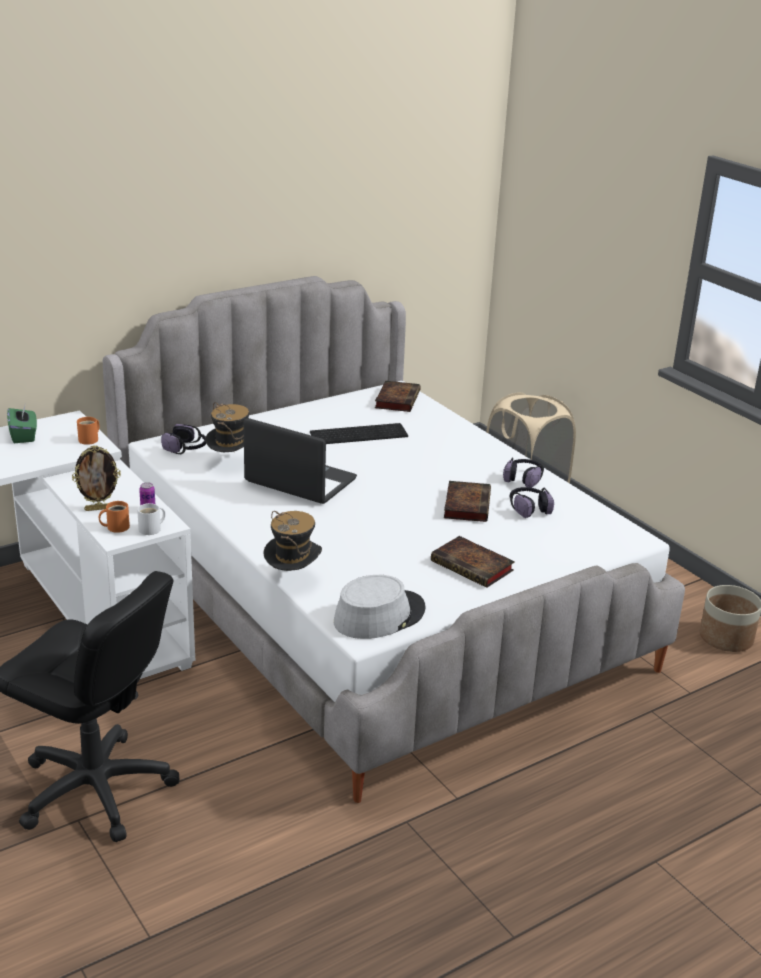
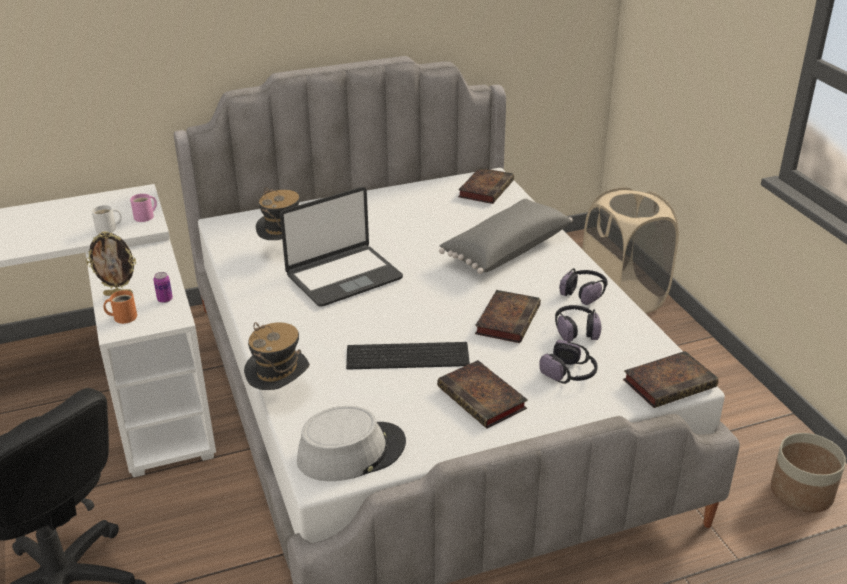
camera: 15 degrees right, 5 degrees up
(23, 436) = (87, 208): green tissue box -> none
(90, 439) = (146, 216): orange mug -> pink mug
(152, 529) = (156, 323): white mug -> white mug (108, 229)
(186, 448) = (249, 230): headphones -> headphones (569, 374)
(300, 481) = (343, 276): laptop -> laptop turned 105 degrees clockwise
(359, 433) = (429, 225): keyboard -> keyboard (408, 355)
(438, 449) = (505, 249): none -> grey pillow
(624, 540) = (670, 383): none -> book

